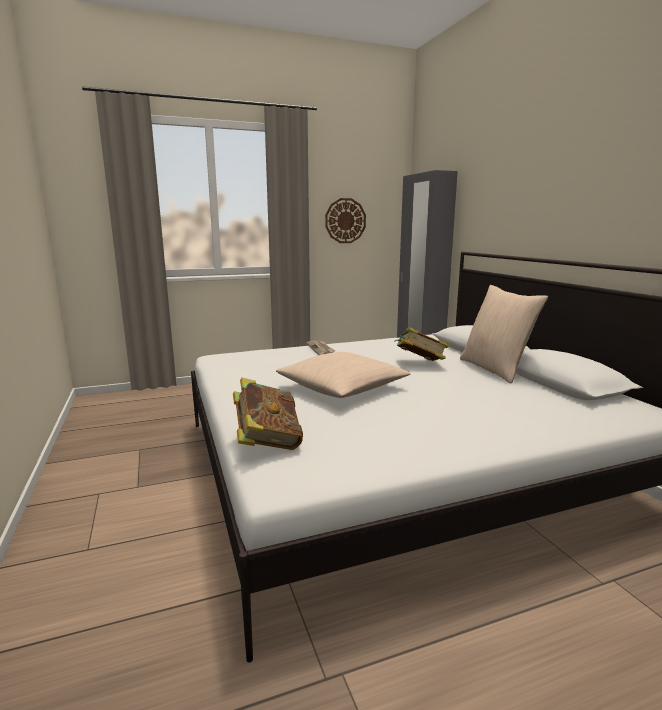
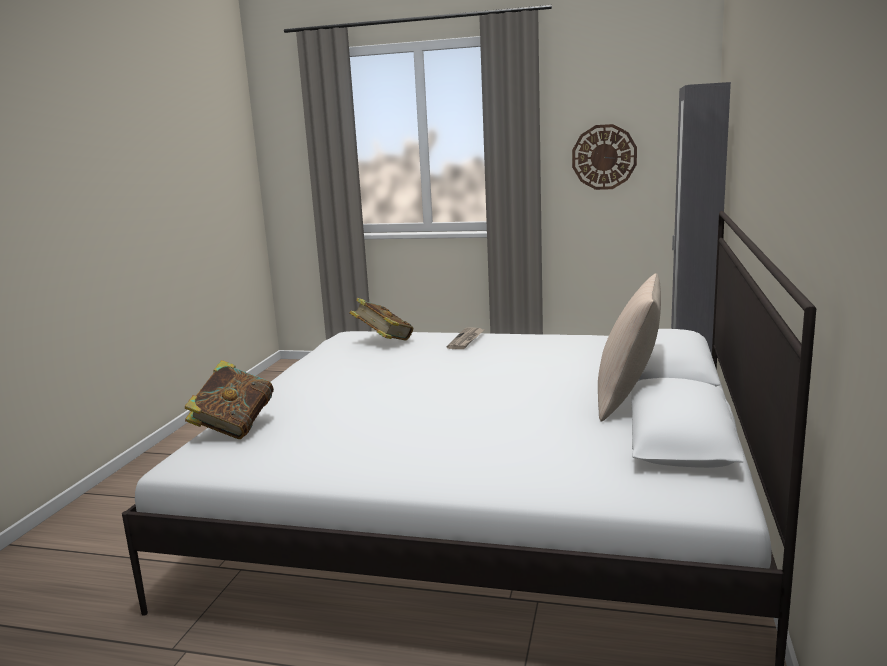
camera: 35 degrees right, 0 degrees up
(342, 388) = (397, 390): beige pillow -> none
(419, 364) = (543, 376): book -> book (383, 342)

